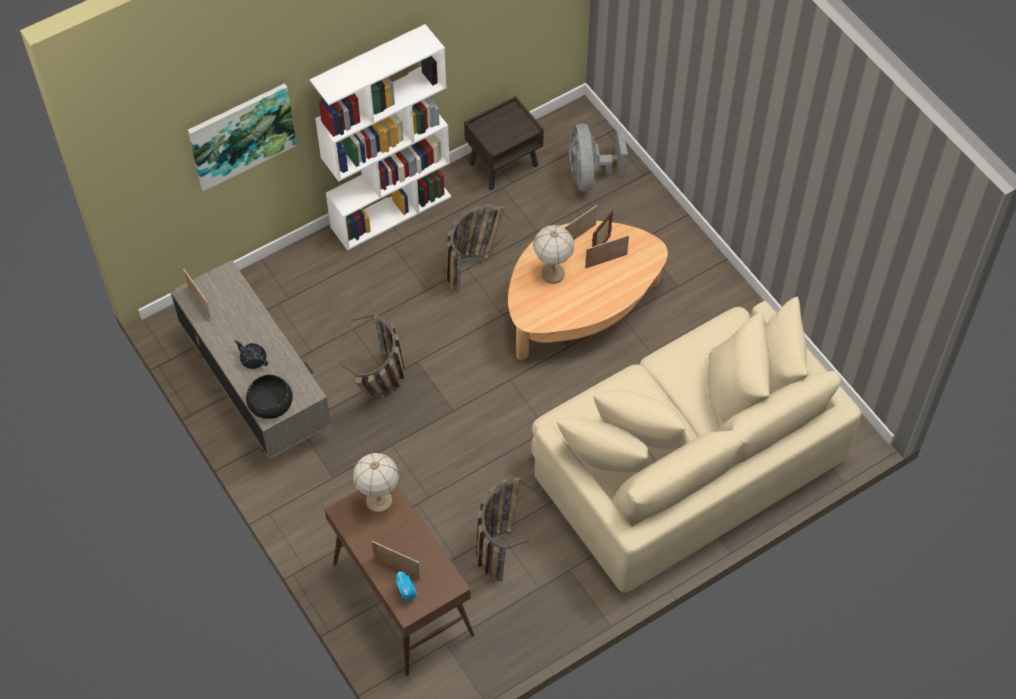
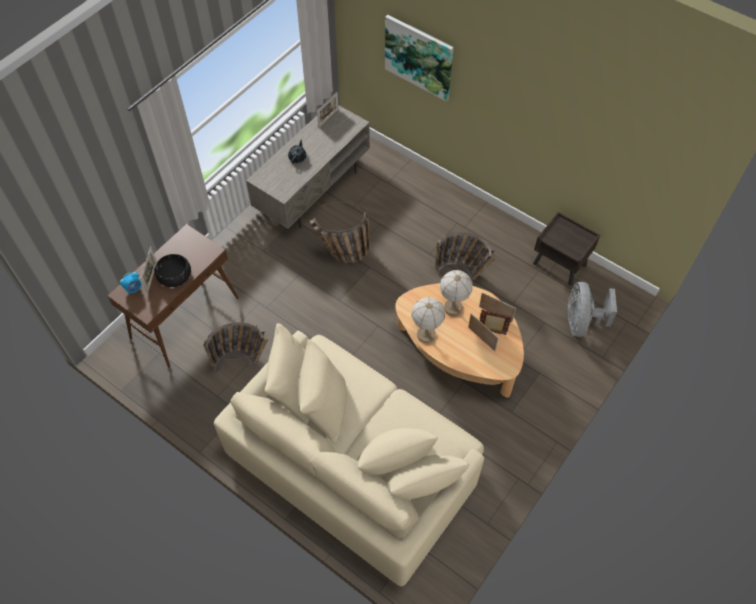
camera: 70 degrees right, 0 degrees up
(270, 403) = (268, 177): black bowl -> black bowl (174, 275)
(378, 501) = (200, 251): table lamp -> table lamp (426, 334)
(391, 211) = (484, 213): white bookcase -> none
(590, 175) = (581, 322): grey fan -> grey fan turned 60 degrees counterclockwise

